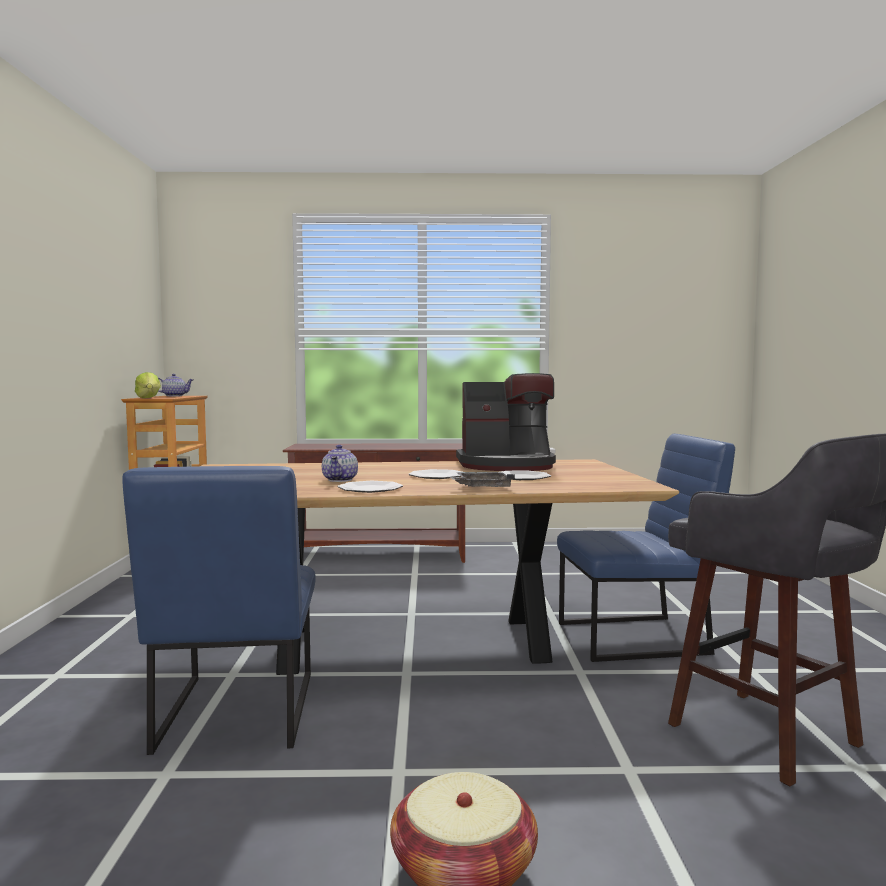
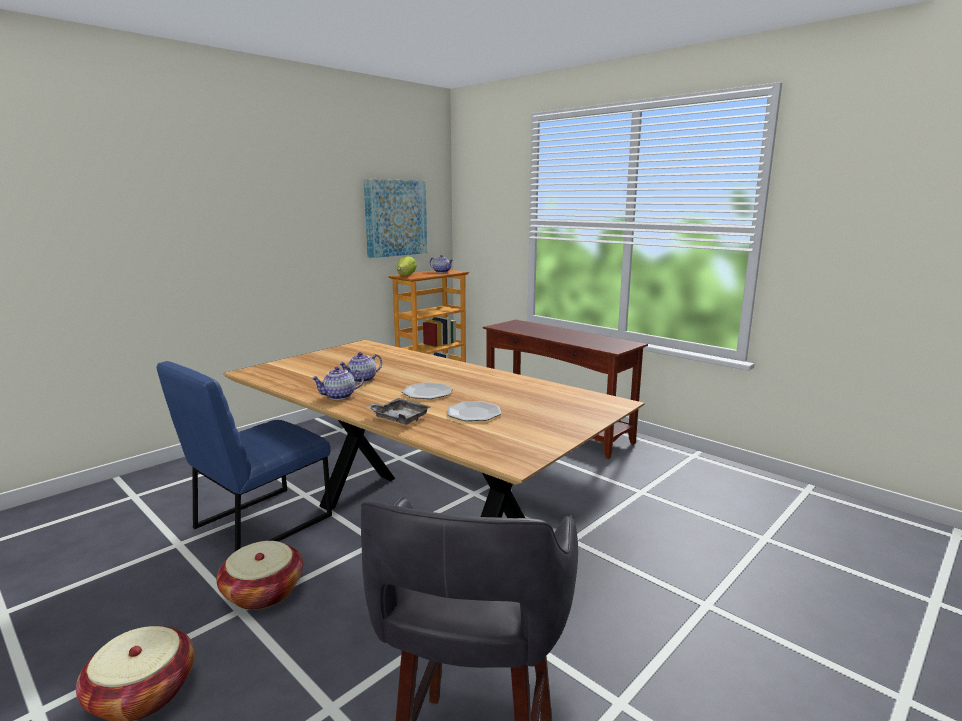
camera: 45 degrees right, 10 degrees up
(123, 321) = (395, 218): none -> picture
(370, 489) = (339, 396): plate -> teapot
(388, 750) = (263, 592): none -> basket
(507, 465) = (527, 391): coffee machine -> none
(637, 638) = (589, 604): blue chair -> none

